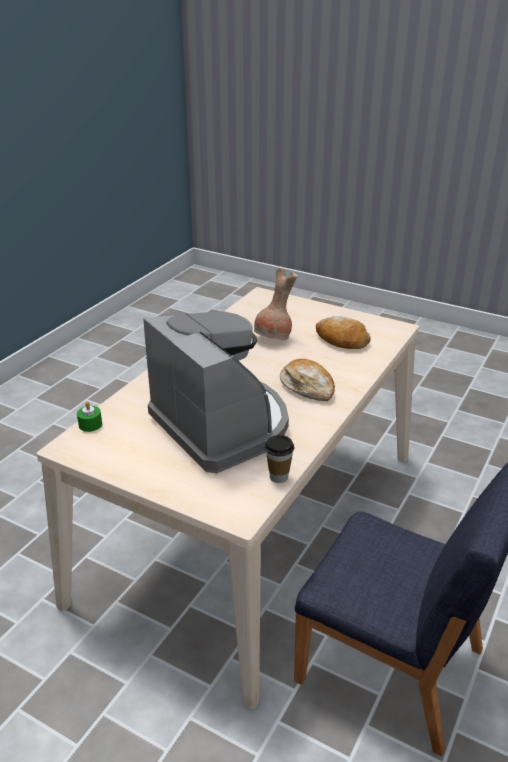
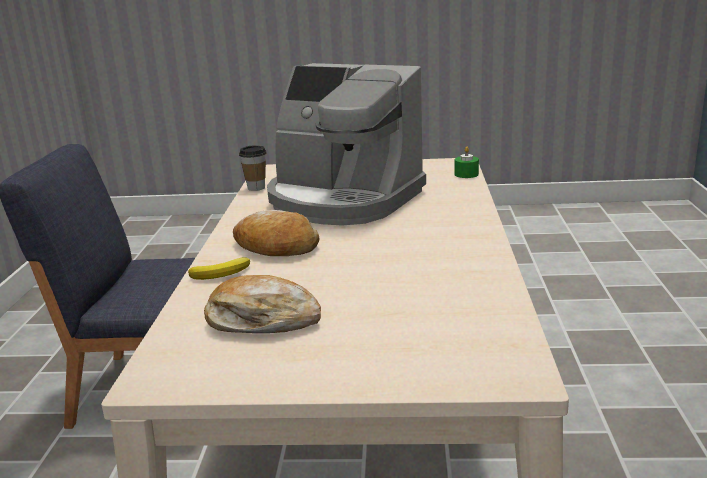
camera: 155 degrees right, 10 degrees down
(274, 338) = (382, 291): brown vase -> none
(350, 376) = (223, 273): none -> banana

